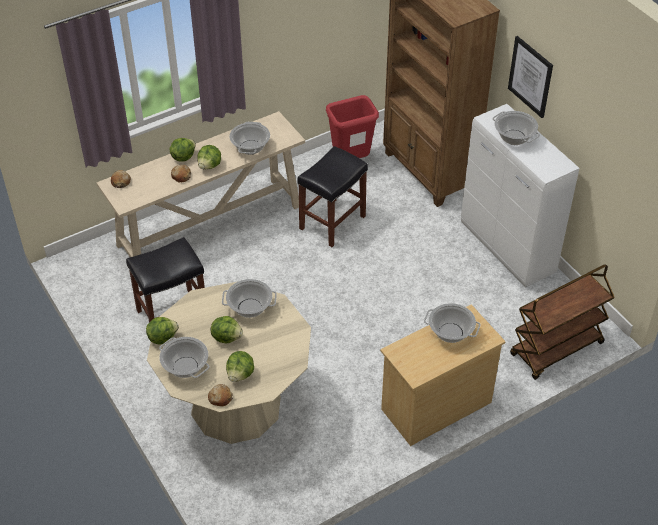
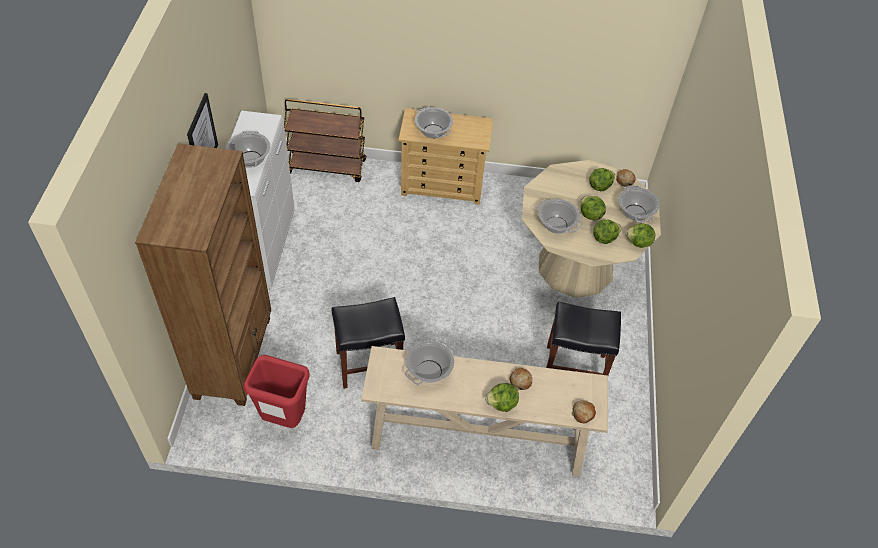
camera: 145 degrees left, 5 degrees up
(210, 166) = (484, 375): lettuce -> lettuce (604, 238)

